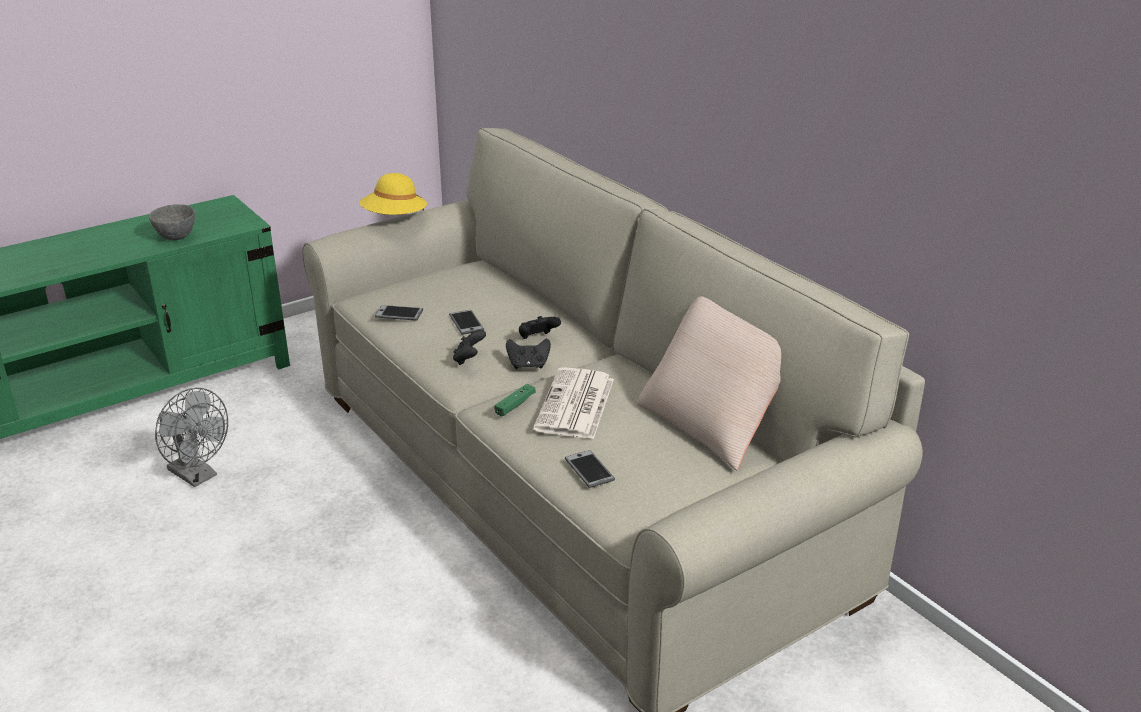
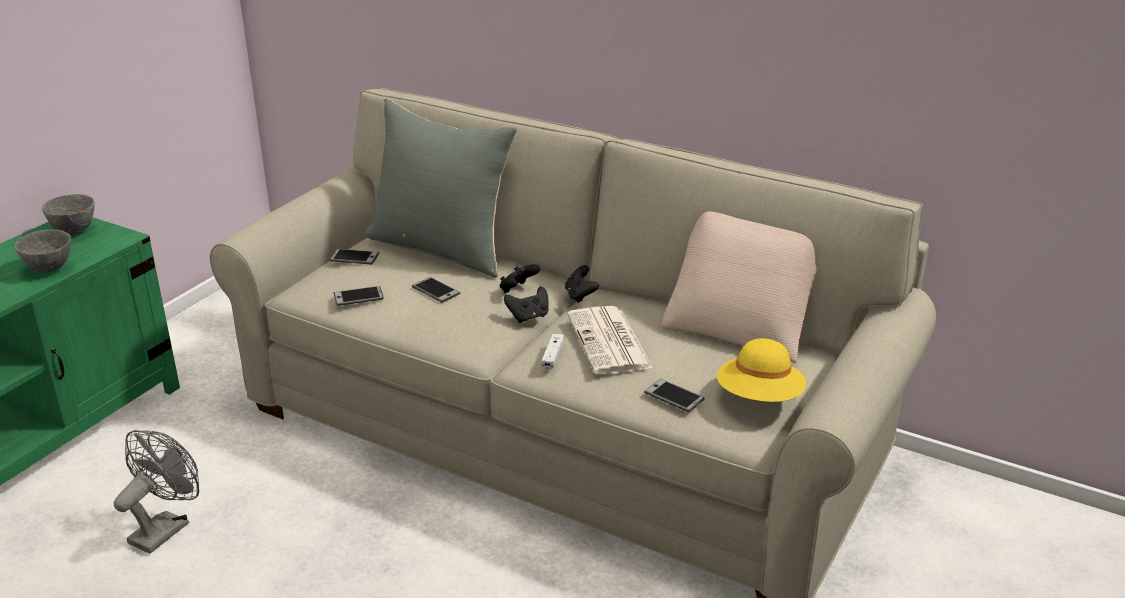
camera: 25 degrees left, 0 degrees up
(198, 476) = (165, 528): grey fan -> grey fan turned 75 degrees counterclockwise
(219, 211) = (73, 231): none -> grey bowl
(394, 218) = (295, 201): yellow hat -> yellow hat (759, 397)
(426, 279) = (354, 257): none -> phone
(469, 359) = (470, 324): black game controller -> black game controller (580, 296)
(506, 287) = (442, 248): none -> grey pillow
(515, 405) = (553, 356): green game controller -> white game controller

